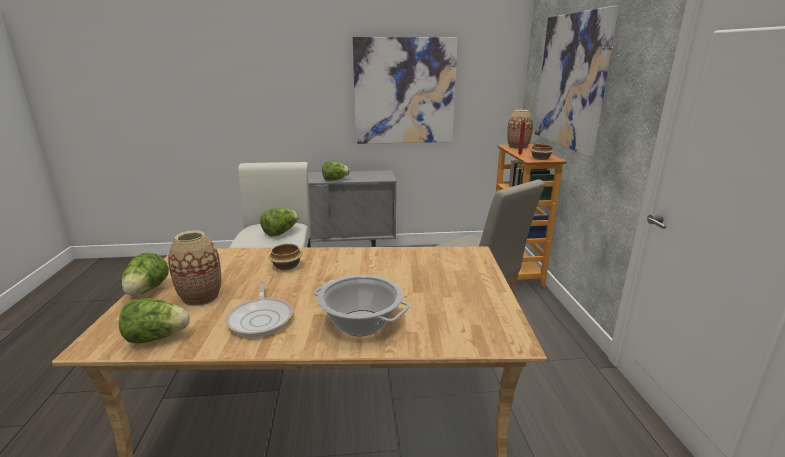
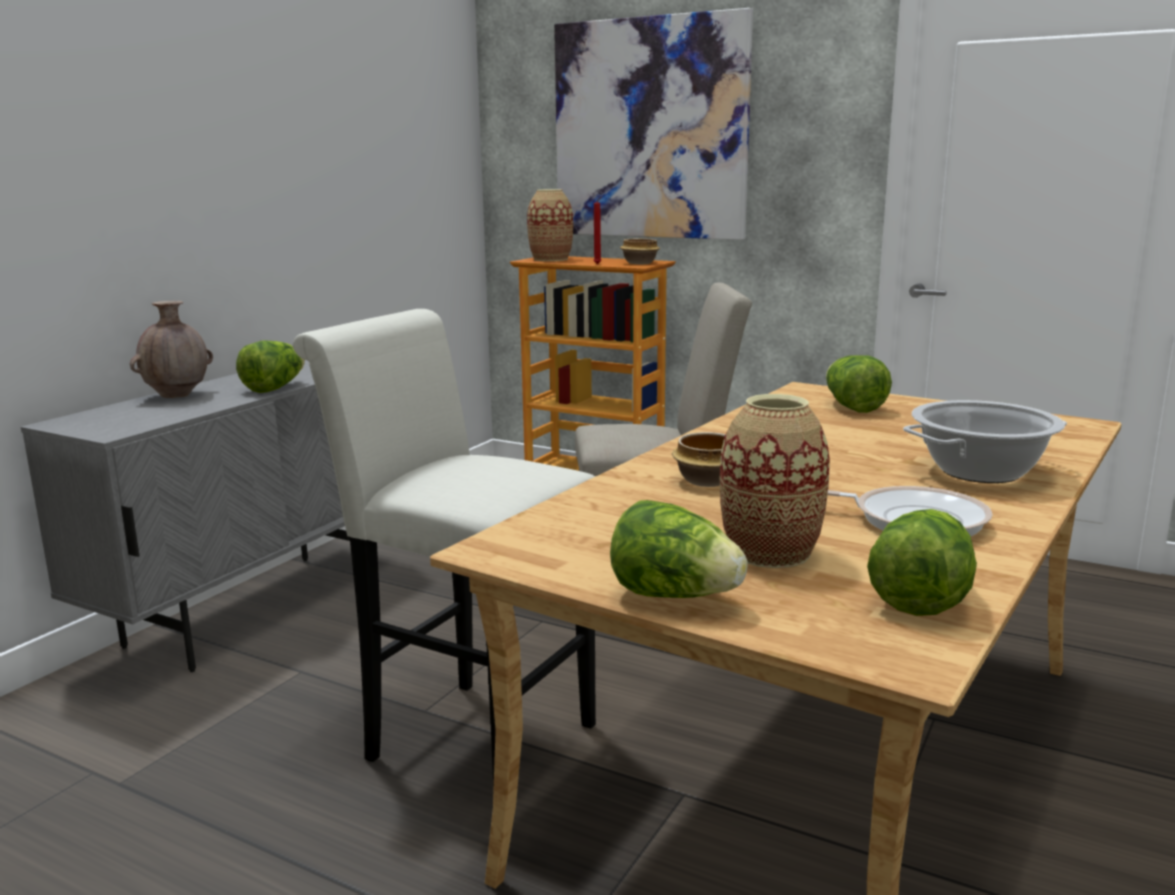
camera: 55 degrees left, 5 degrees down
(280, 232) = (506, 467): lettuce -> lettuce (852, 407)
(311, 174) = (177, 395): none -> brown vase
(404, 91) = (317, 166): picture -> none

